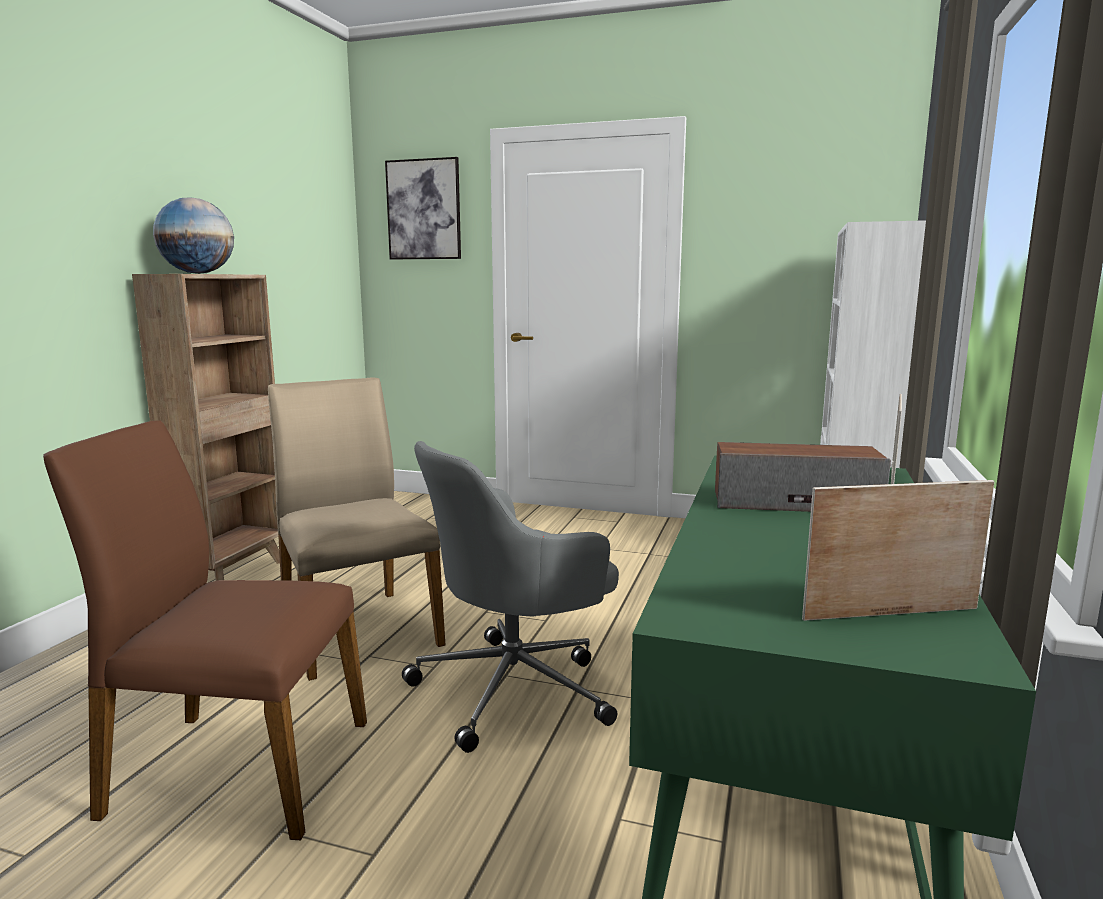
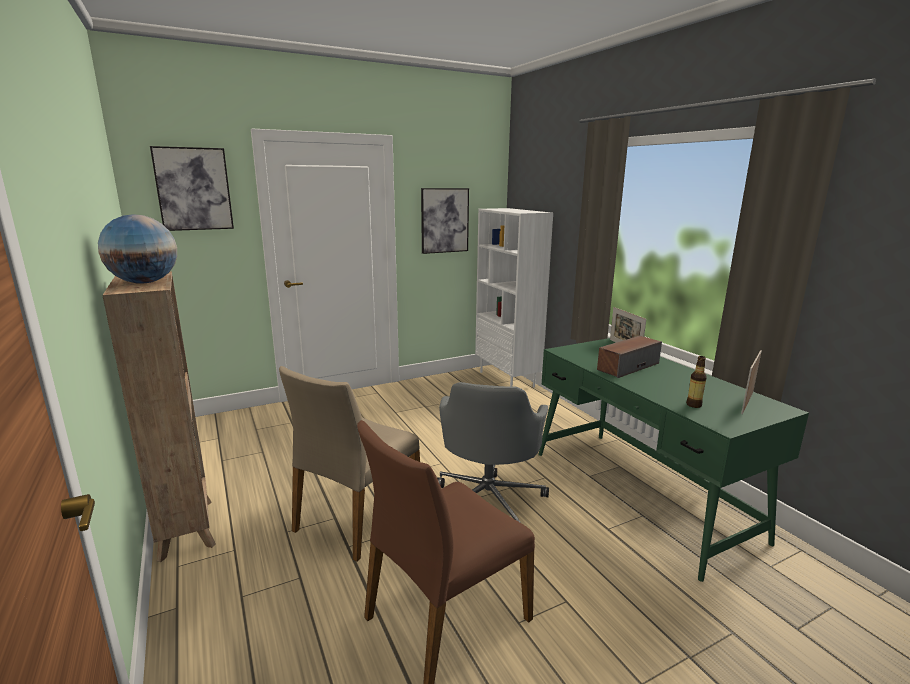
camera: 45 degrees left, 5 degrees up
(357, 630) = (357, 517): beige chair -> beige chair turned 75 degrees counterclockwise
(736, 575) = (694, 405): none -> bottle
(773, 254) = (444, 220): none -> picture

